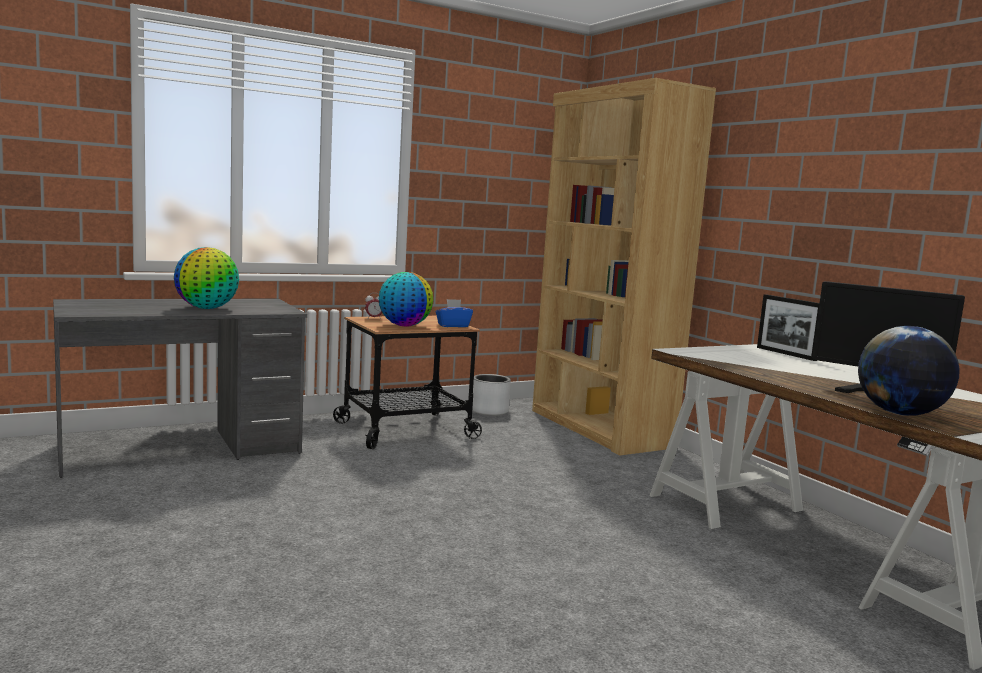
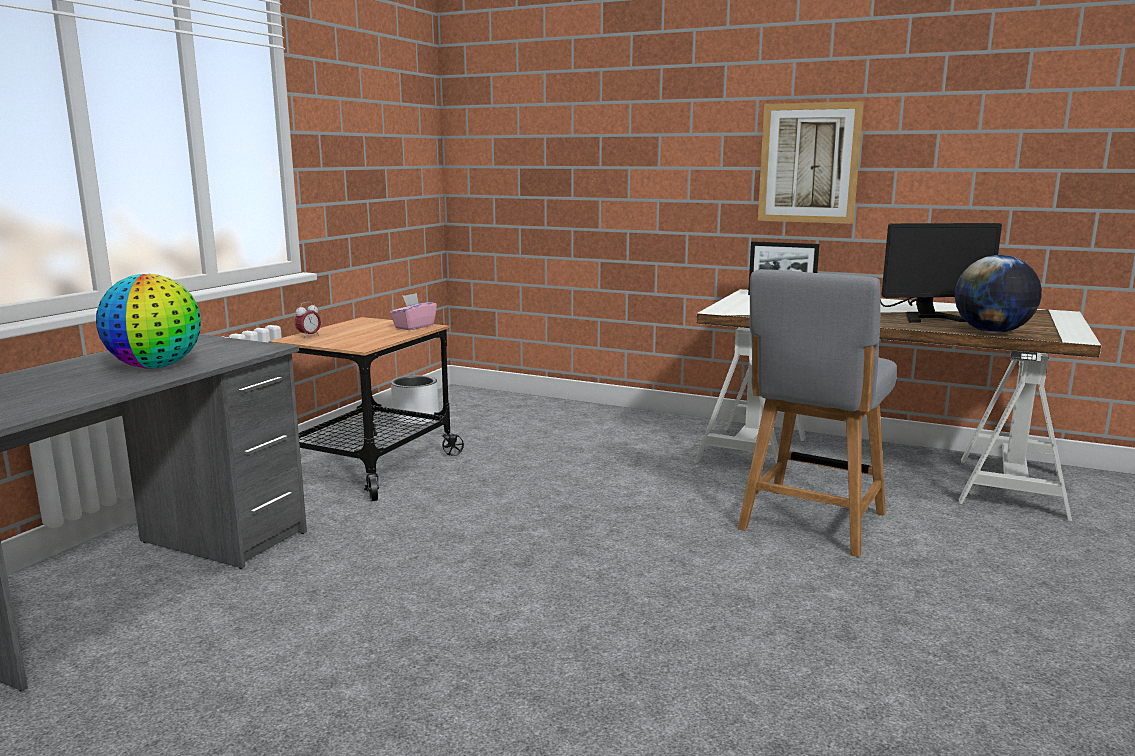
camera: 35 degrees left, 5 degrees up
(404, 326) = (369, 338): globe -> none
(453, 325) = (414, 327): blue tissue box -> pink tissue box
(599, 428) = (544, 409): brown bookcase -> none
(660, 567) = (810, 524): none -> grey chair
(840, 221) = (809, 163): none -> picture

